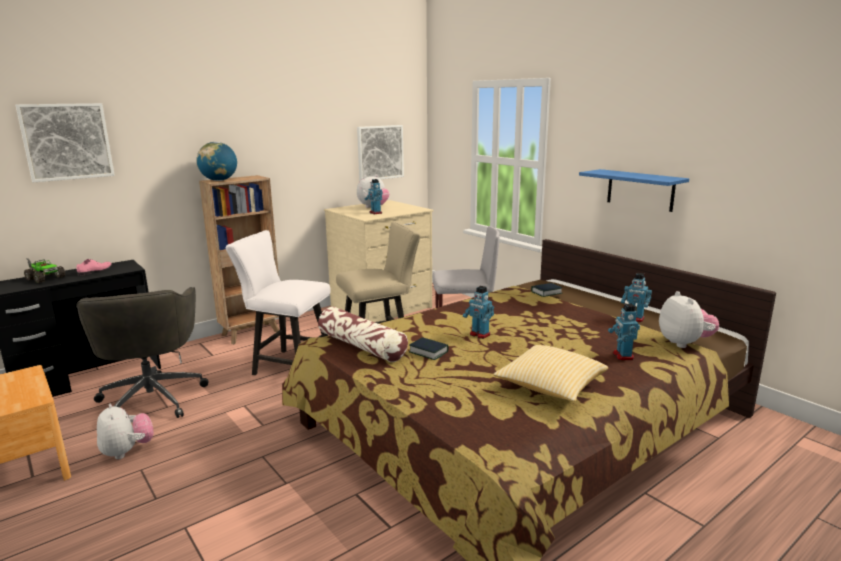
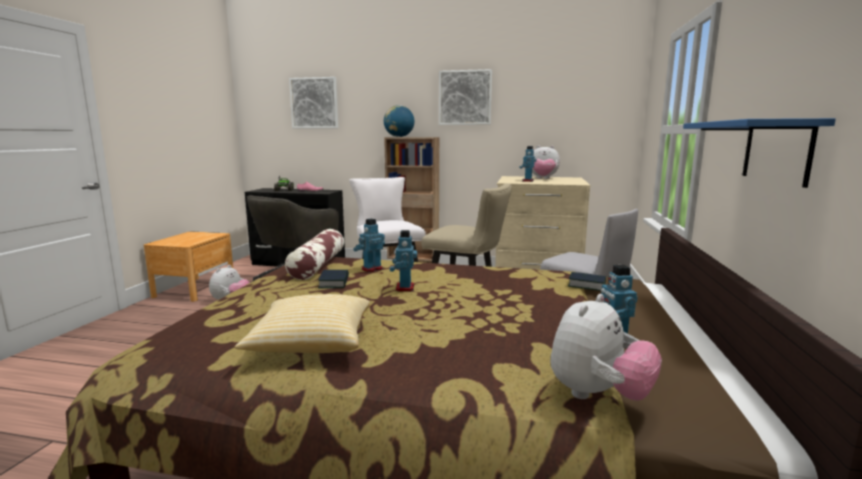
camera: 50 degrees right, 5 degrees down
(380, 152) = (575, 126): picture -> picture (465, 98)
(622, 356) = (463, 361): toy robot -> toy robot (371, 269)

